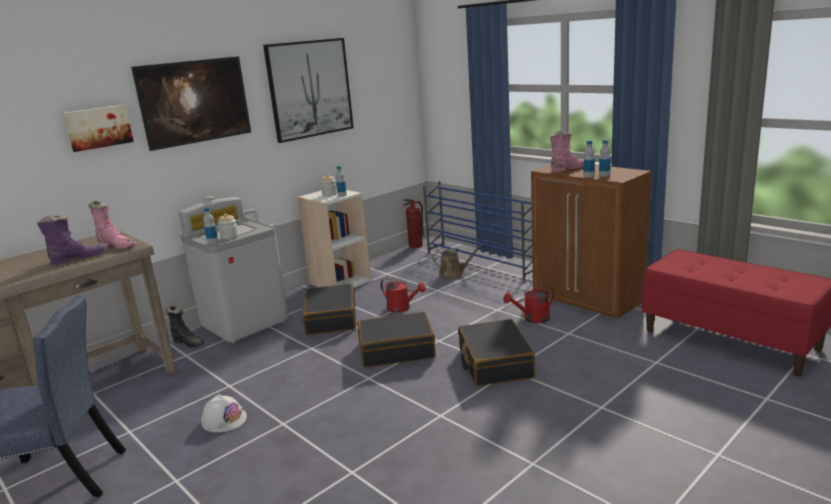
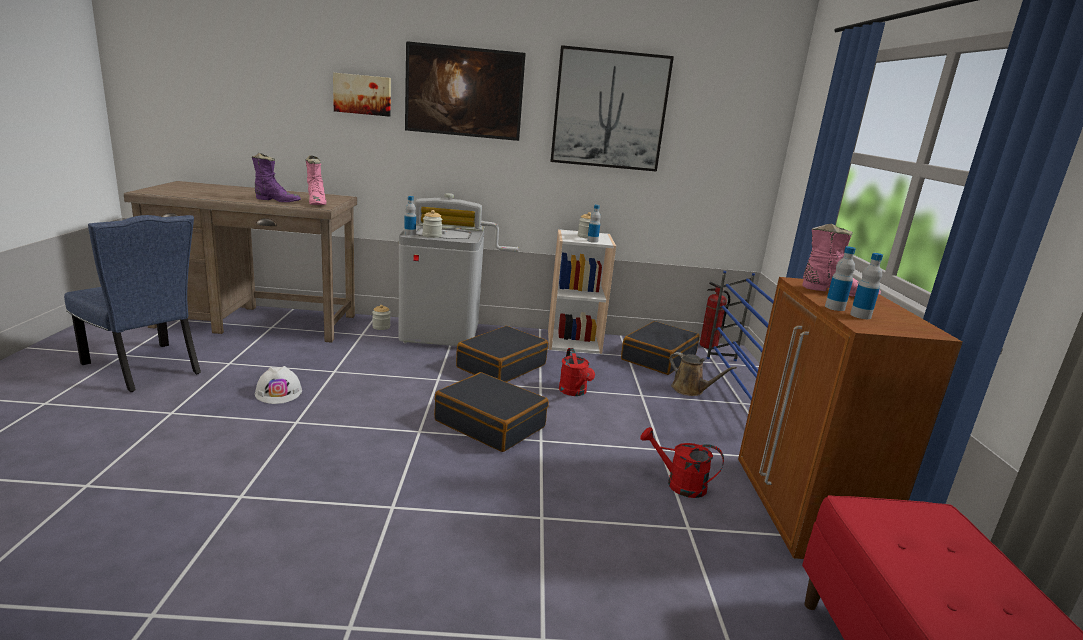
camera: 40 degrees right, 0 degrees up
(188, 343) = (381, 327): black boot -> jar
(494, 363) = (541, 498): black suitcase -> black suitcase (658, 358)

